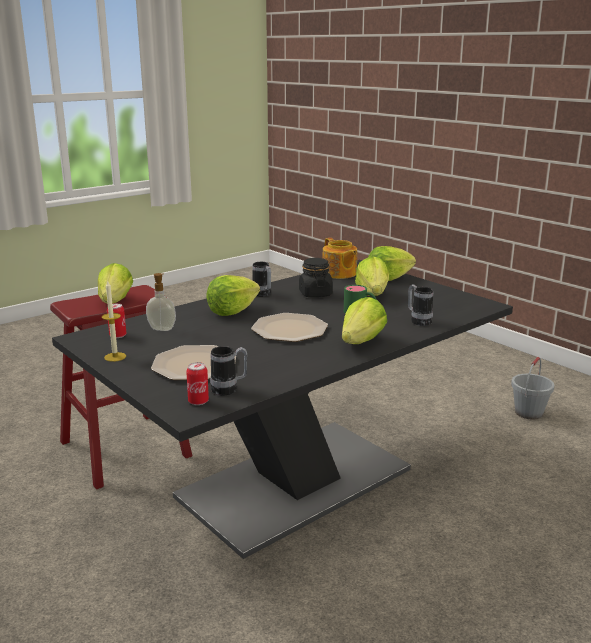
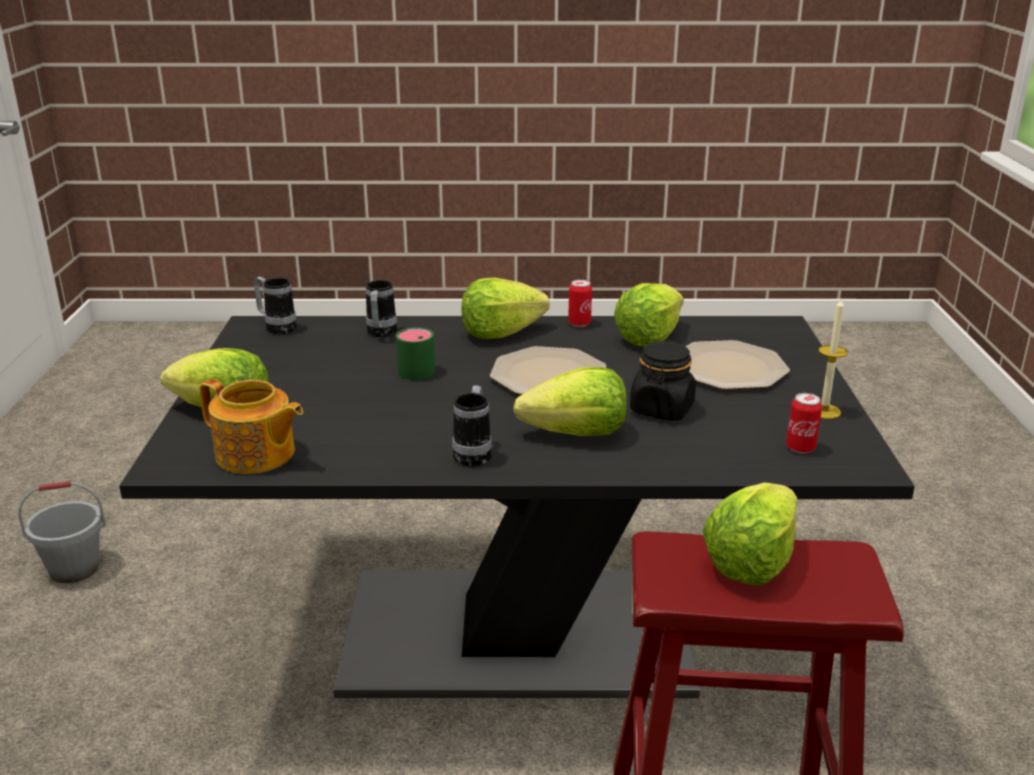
camera: 140 degrees left, 5 degrees up
(162, 328) = (721, 438): soap dispenser -> none
(198, 401) = (762, 331): can -> can (579, 323)
(229, 389) = (719, 332): mug -> mug (276, 327)
(315, 294) = (396, 422): black jar -> black jar (662, 409)
(339, 274) = (256, 455): teapot -> teapot turned 105 degrees clockwise
(372, 294) = (326, 389): lettuce -> lettuce (649, 338)

